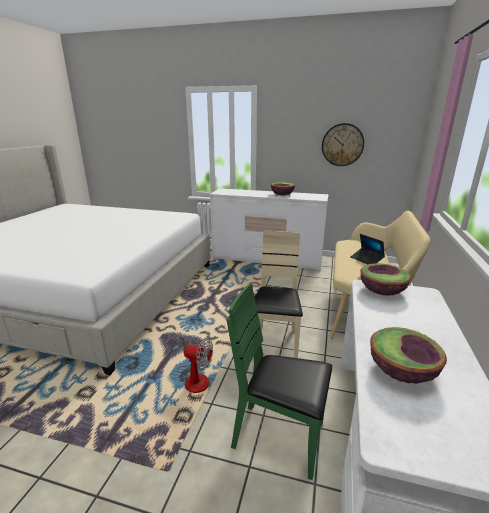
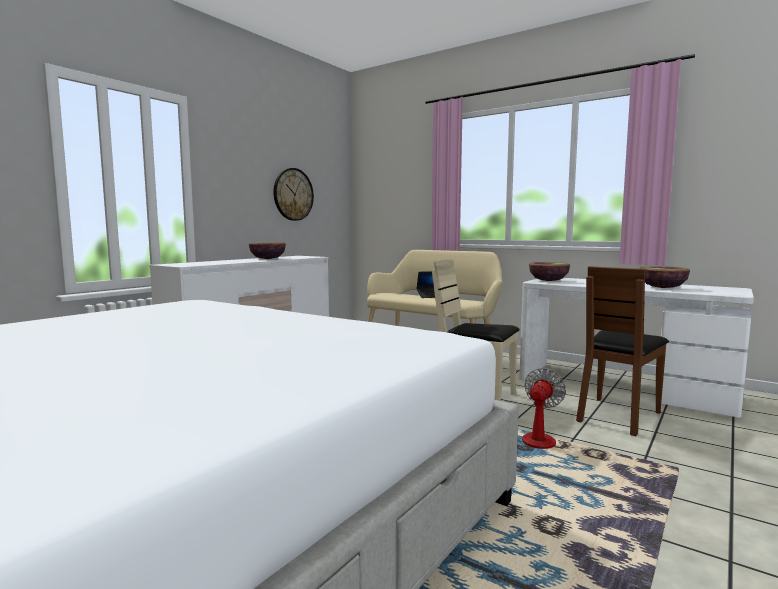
camera: 70 degrees left, 15 degrees down
(279, 437) = (617, 416): green chair -> brown chair

